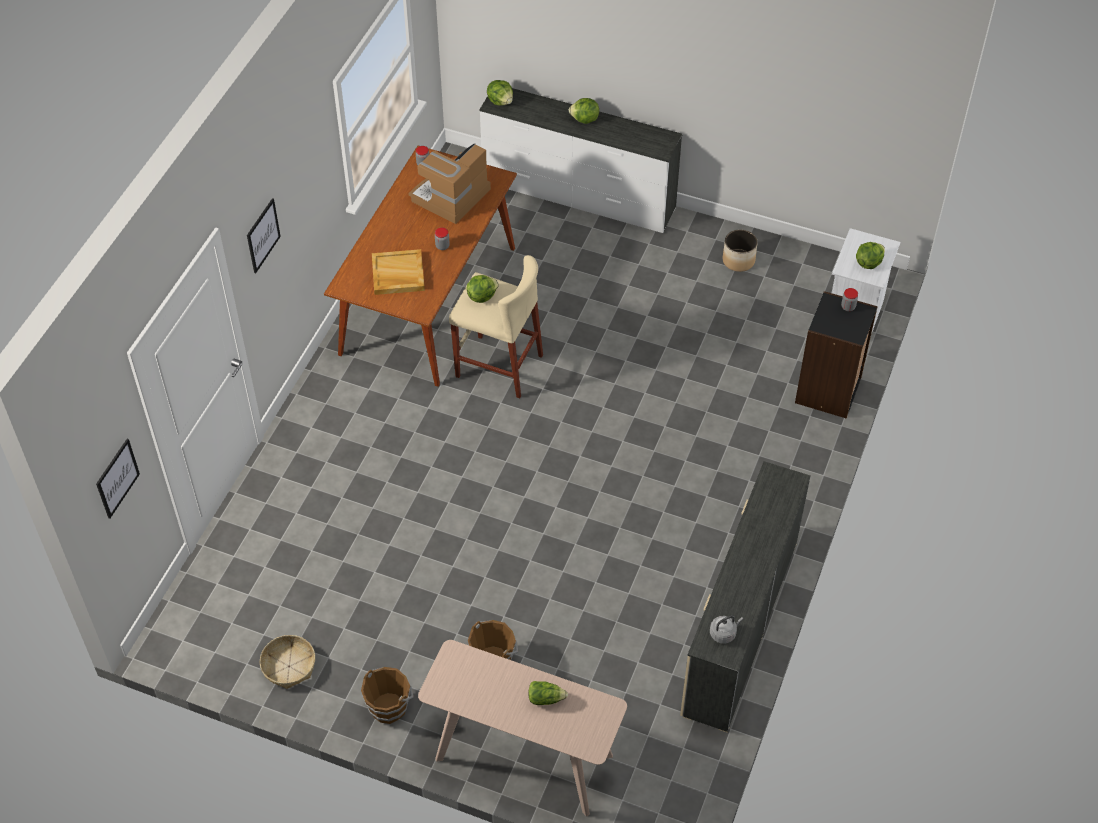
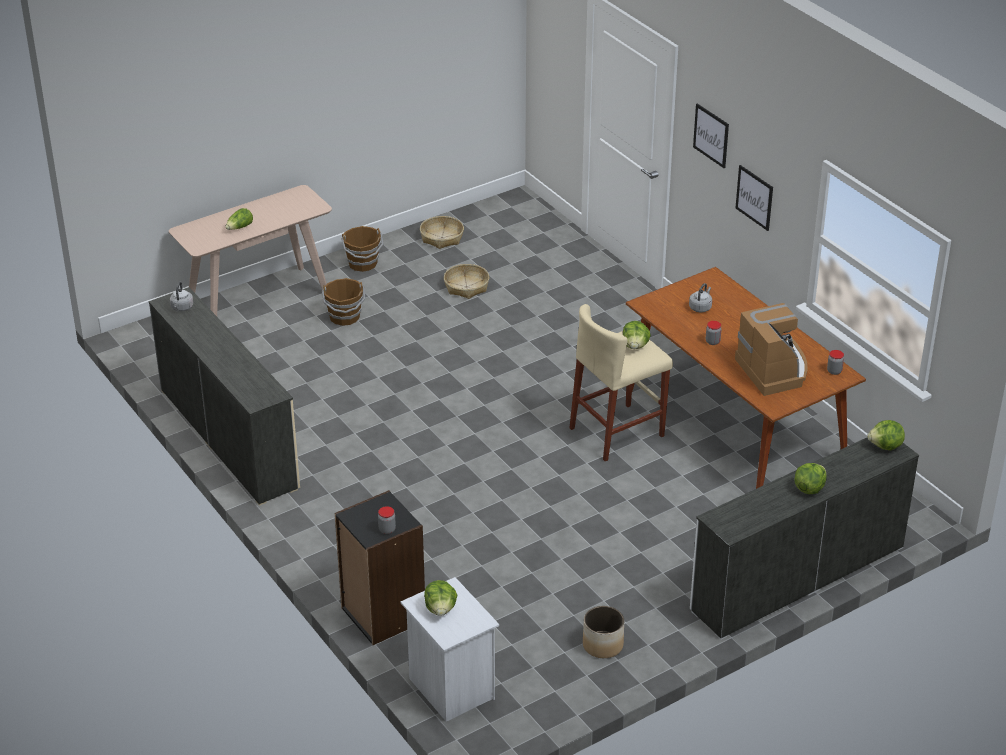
camera: 125 degrees right, 15 degrees down
(117, 478) = (555, 53): picture -> picture (754, 197)
(365, 590) = (466, 287): none -> basket
(397, 274) = (700, 307): beige tray -> grey kettle

